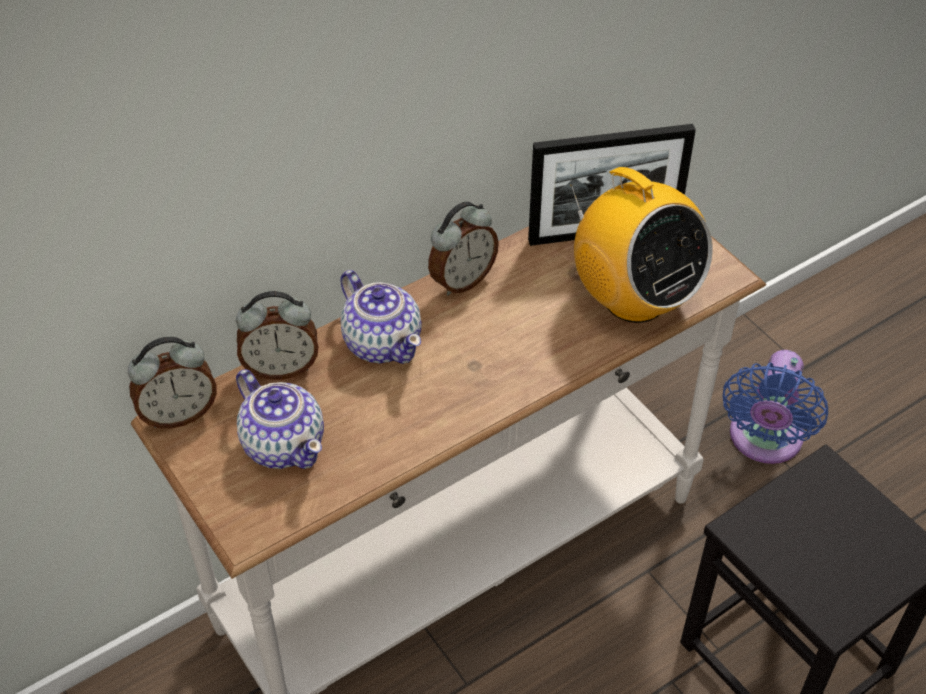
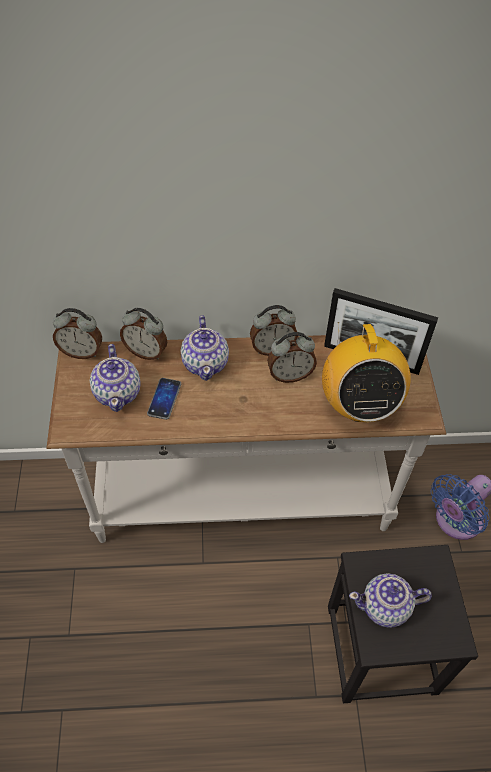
camera: 30 degrees right, 5 degrees up
(361, 419) = (164, 399): none -> phone
(513, 303) = (290, 375): none -> alarm clock
(810, 563) = (386, 607): none -> teapot

